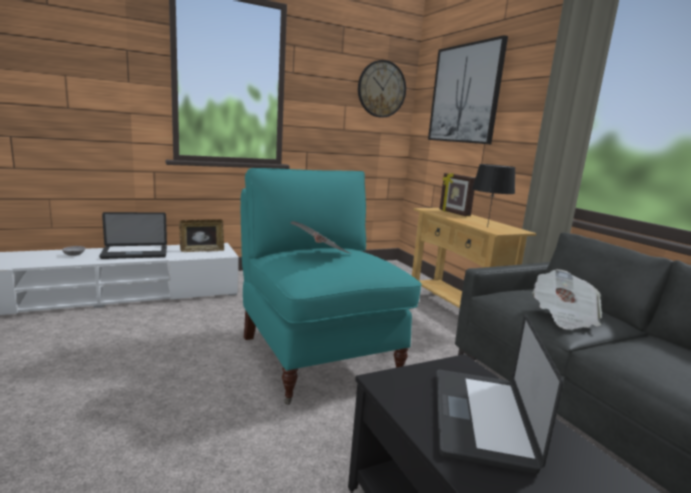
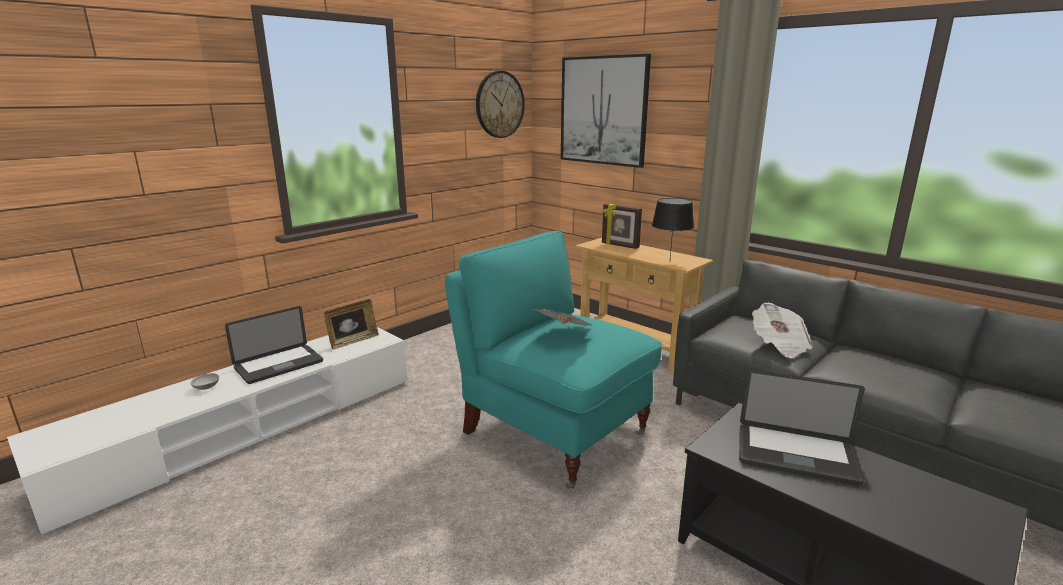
camera: 20 degrees left, 5 degrees up
(480, 418) = (796, 455): laptop -> laptop turned 60 degrees counterclockwise

